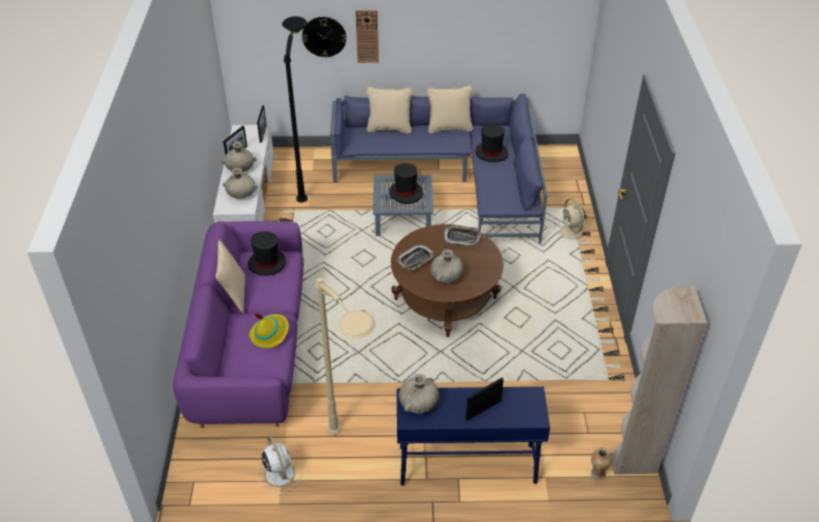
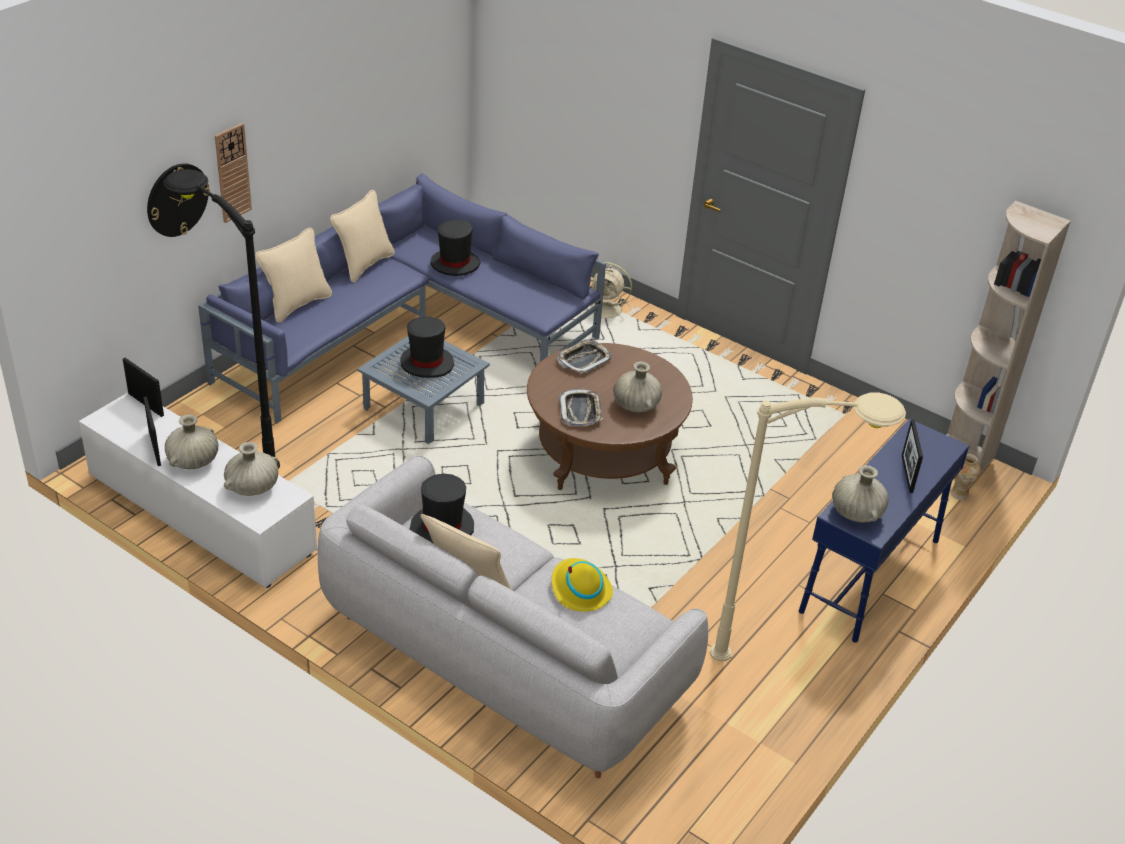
camera: 55 degrees left, 5 degrees down
(250, 348) = (503, 658): purple sofa -> grey sofa
(279, 473) = (746, 738): white fan -> none

